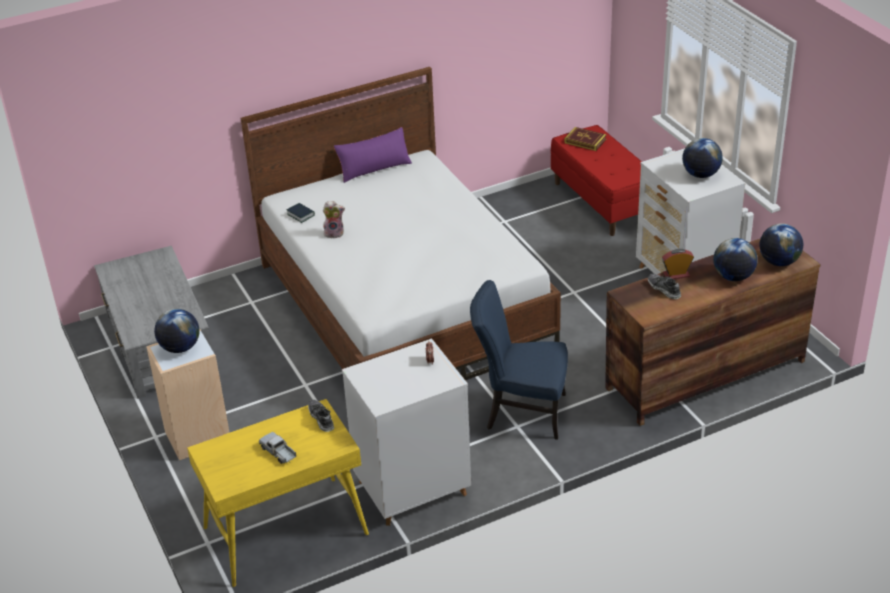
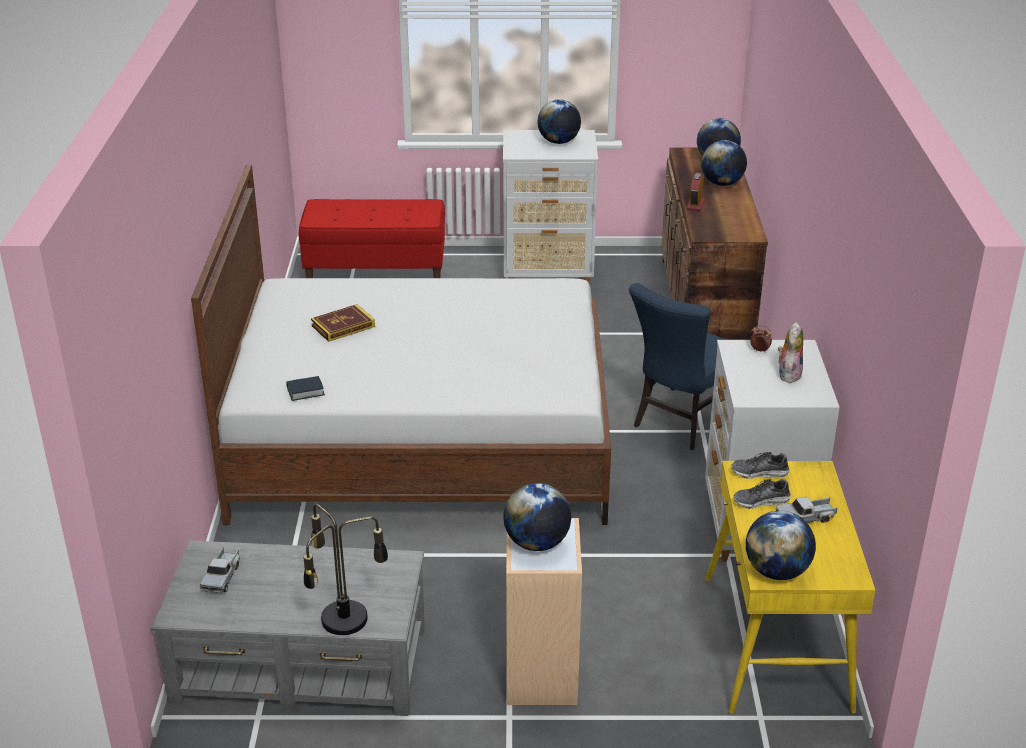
camera: 65 degrees left, 5 degrees down
(132, 322) = (344, 618): none -> table lamp
(145, 268) = (222, 576): none -> toy truck
(211, 454) = (777, 571): none -> globe
(334, 233) = (375, 378): plush toy -> plush toy (788, 374)
(374, 169) = (265, 319): purple pillow -> none
(585, 141) = (331, 213): book -> book (343, 326)
(664, 289) = (714, 216): shoe -> shoe (761, 501)

